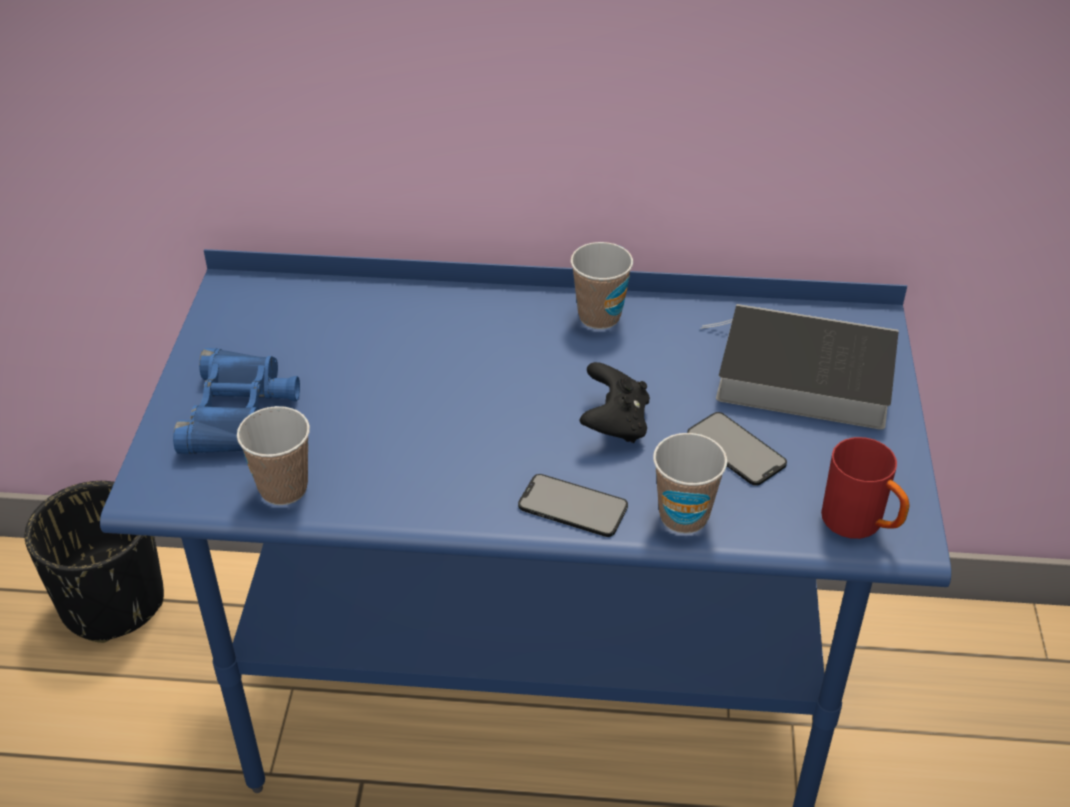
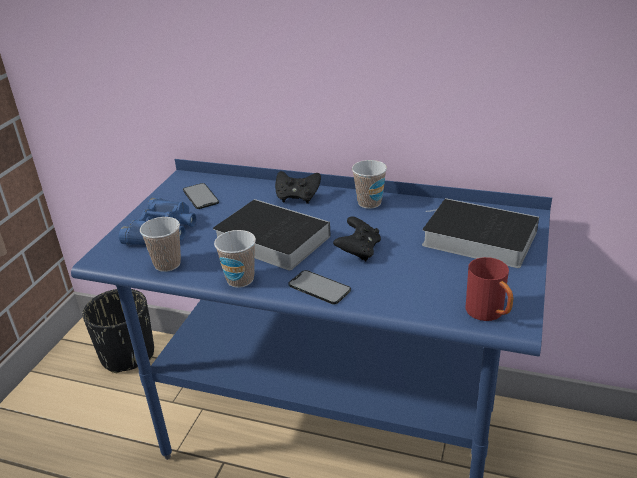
camera: 15 degrees right, 10 degrees down
(448, 414) = (269, 239): none -> book
(466, 316) = (297, 197): none -> black game controller
(683, 516) = (381, 299): cup -> cup (240, 279)
(736, 449) = (425, 269): phone -> phone (200, 196)

